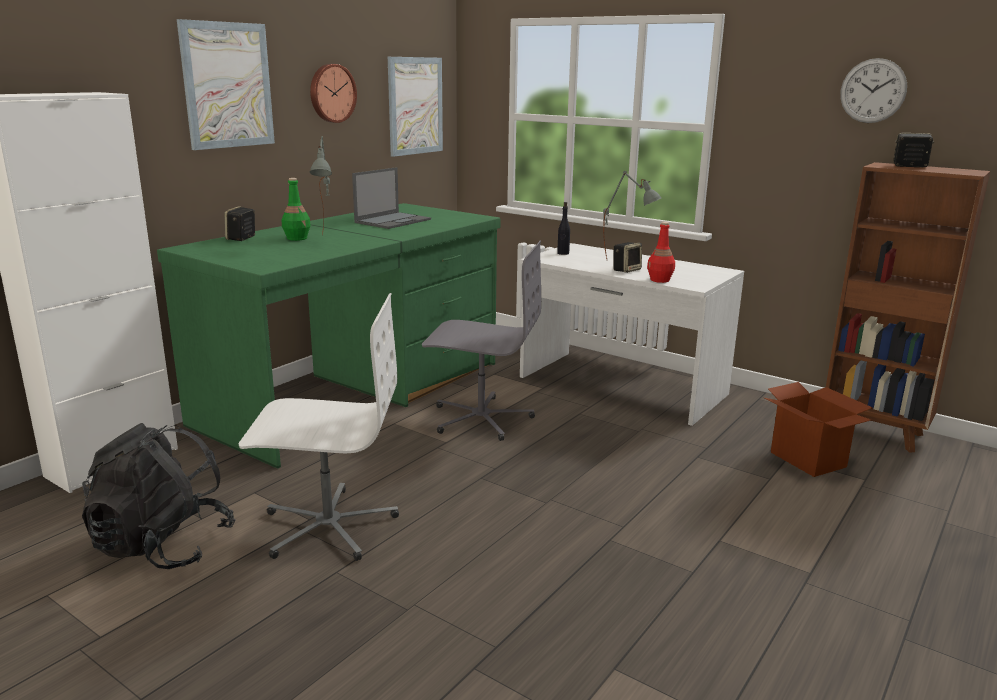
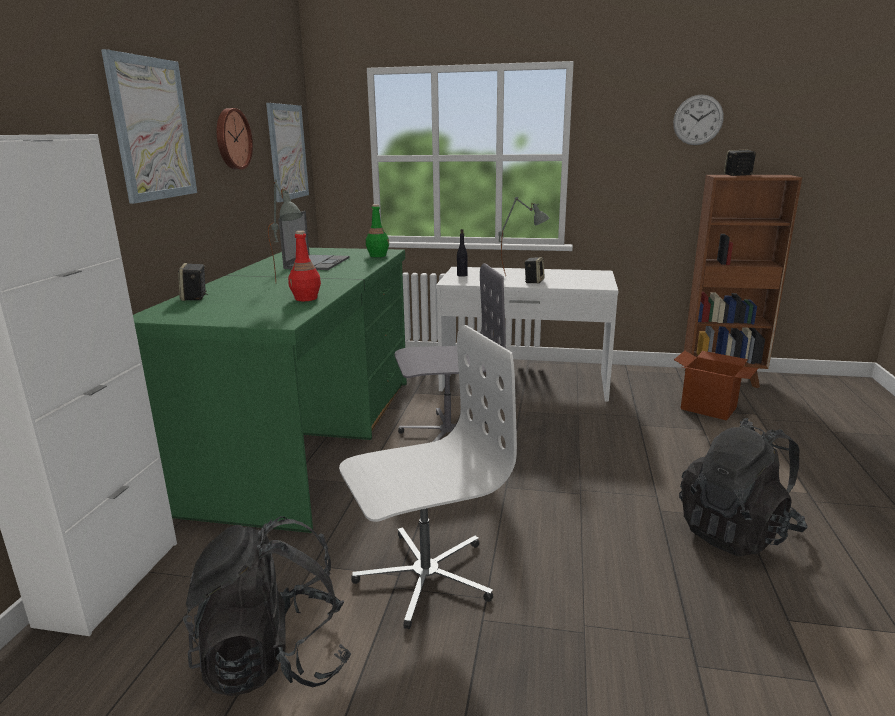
camera: 25 degrees left, 0 degrees up
(297, 238) = (256, 289): green bottle -> green bottle (378, 255)
(660, 280) = (571, 285): red bottle -> red bottle (306, 298)
(667, 582) = (736, 532): none -> black backpack

